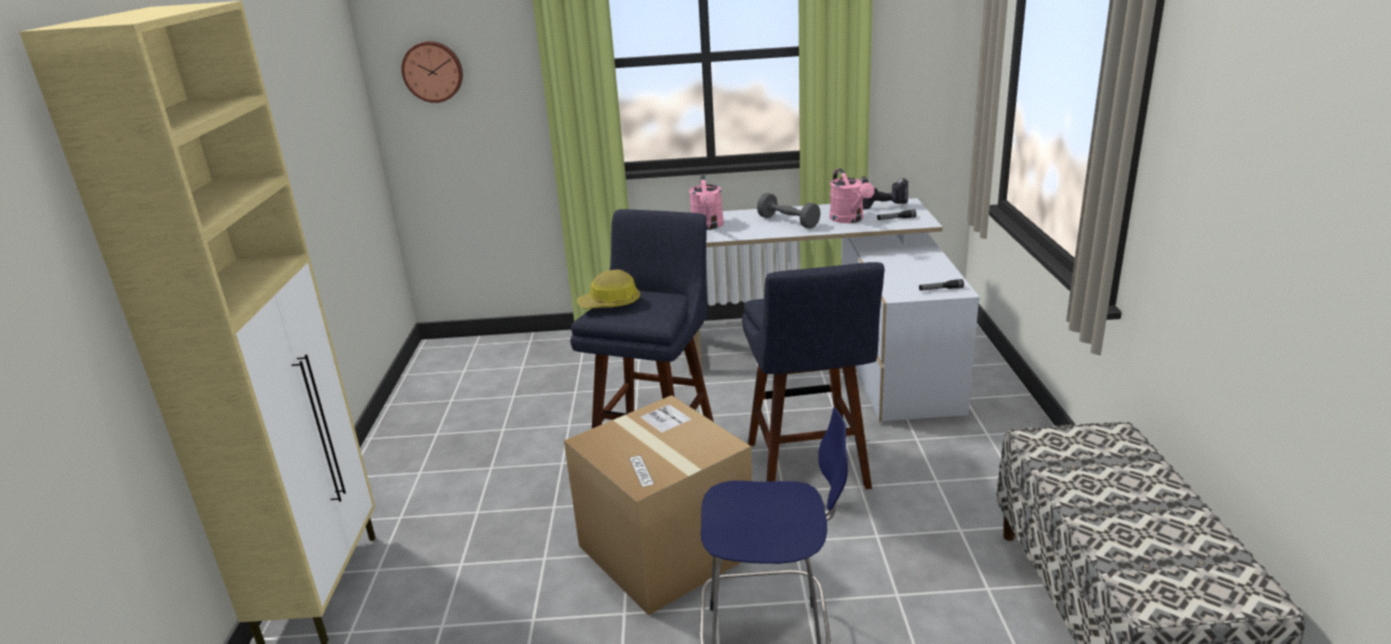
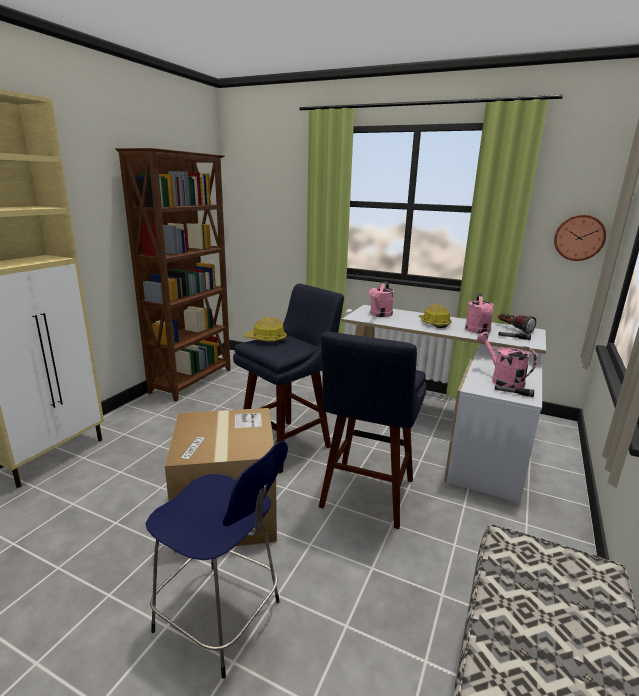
camera: 25 degrees right, 5 degrees down
(416, 407) = (193, 380): none -> brown bookcase
(433, 71) = (255, 197): wall clock -> wall clock (579, 237)
(788, 222) = (434, 323): grey dumbbell -> hard hat
(884, 206) = (513, 329): power drill -> flashlight
(916, 276) = (502, 380): none -> pink watering can

